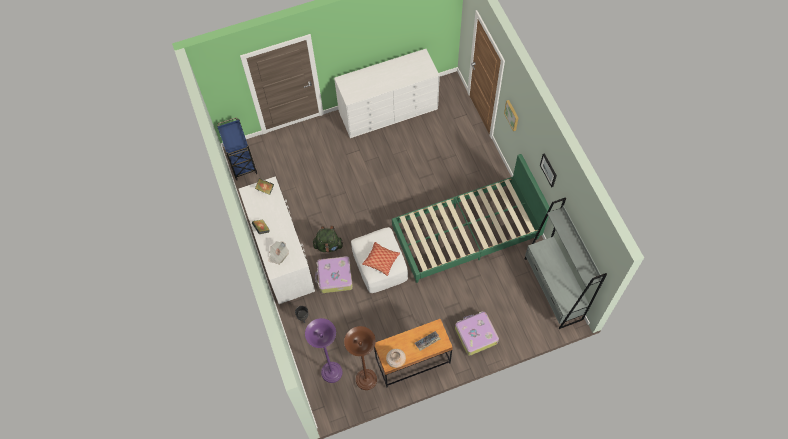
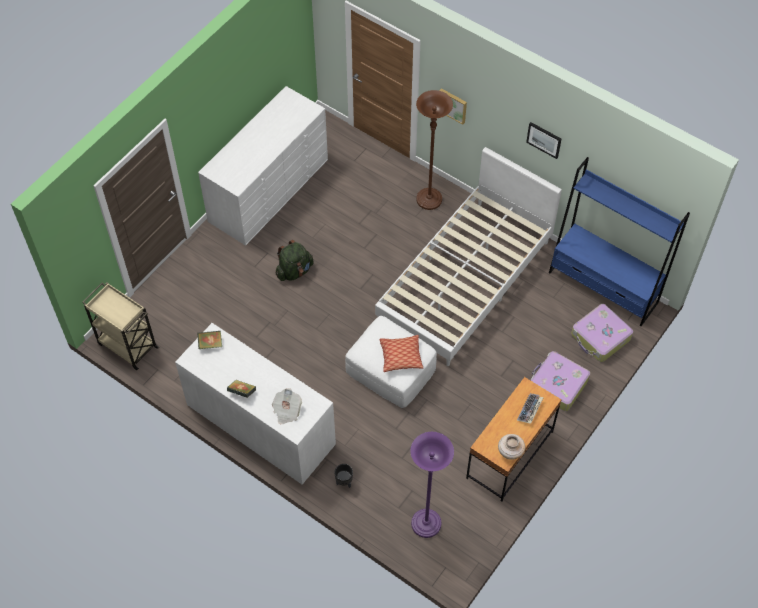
camera: 35 degrees left, 5 degrees down
(241, 162) = (127, 345): blue cart -> beige cart
(328, 245) = (312, 382): green backpack -> green backpack (294, 271)
(334, 277) = (347, 414): suitcase -> suitcase (600, 337)
(366, 380) = (472, 507): brown floor lamp -> brown floor lamp (429, 200)
(466, 234) = (465, 281): green bed -> white bed
(553, 289) = (603, 287): grey bookcase -> blue bookcase

